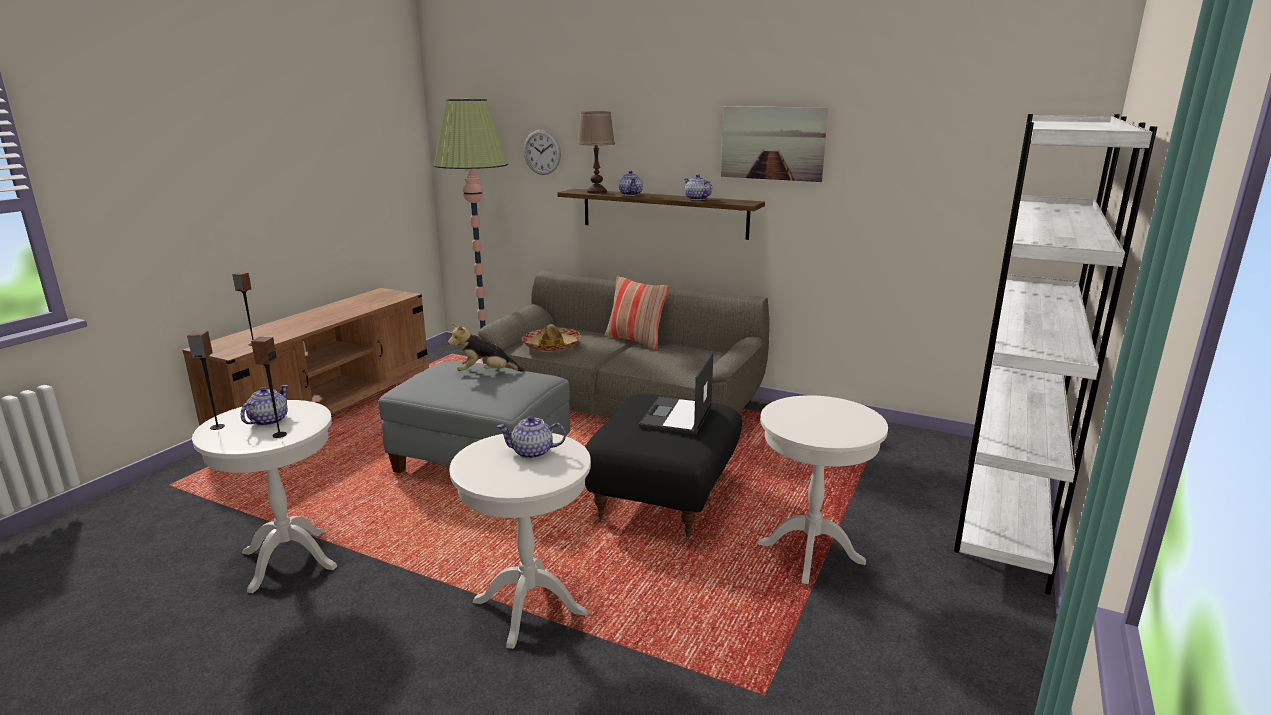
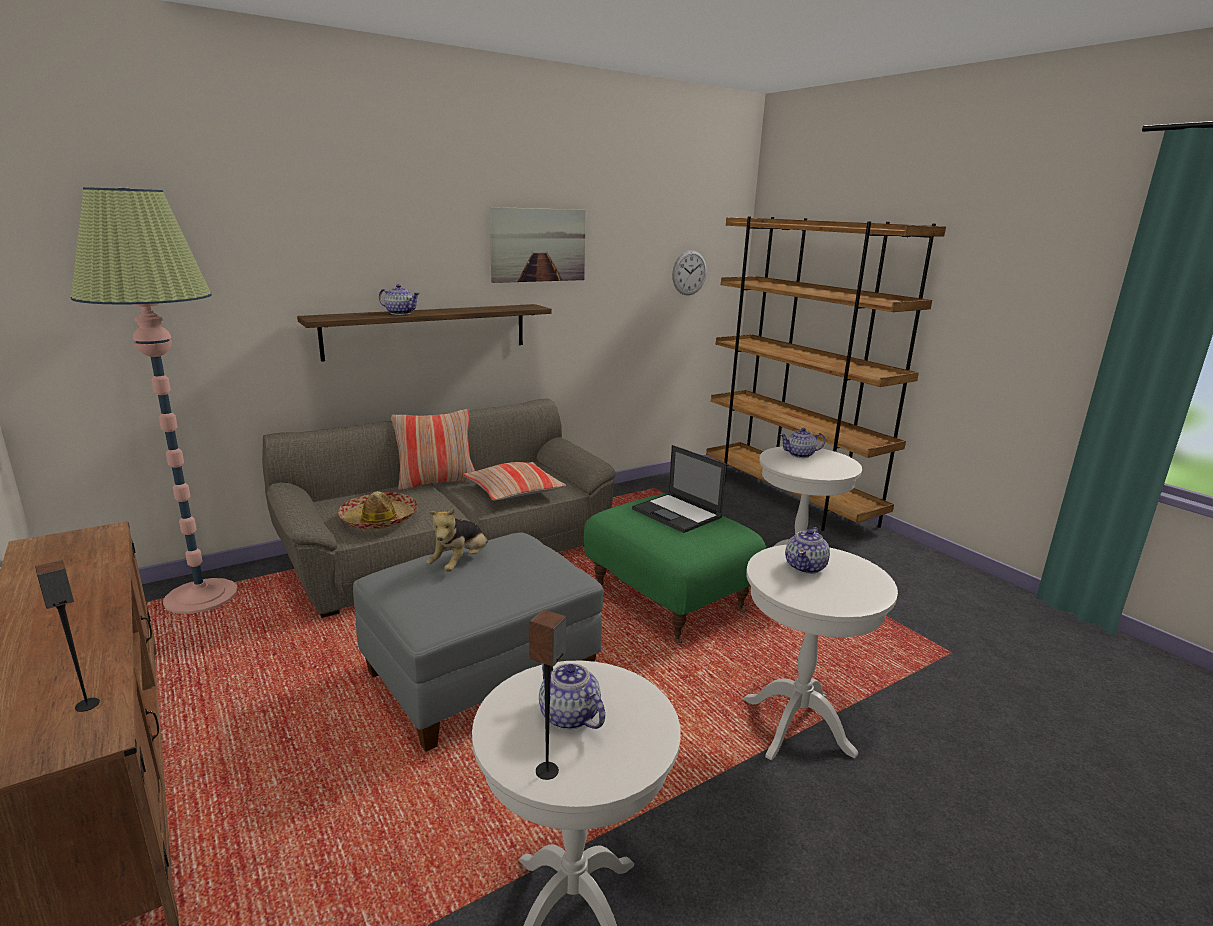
camera: 60 degrees left, 0 degrees up
(279, 435) = (634, 712): speaker -> none
(542, 152) = (236, 269): wall clock -> wall clock (689, 272)
(597, 192) = (353, 316): brown table lamp -> none
(657, 363) = (514, 491): none -> pillow
(665, 500) = (670, 599): black ottoman -> green ottoman
(697, 199) = (481, 309): teapot -> teapot (800, 455)
(1004, 512) = (789, 499): white bookcase -> brown bookcase

